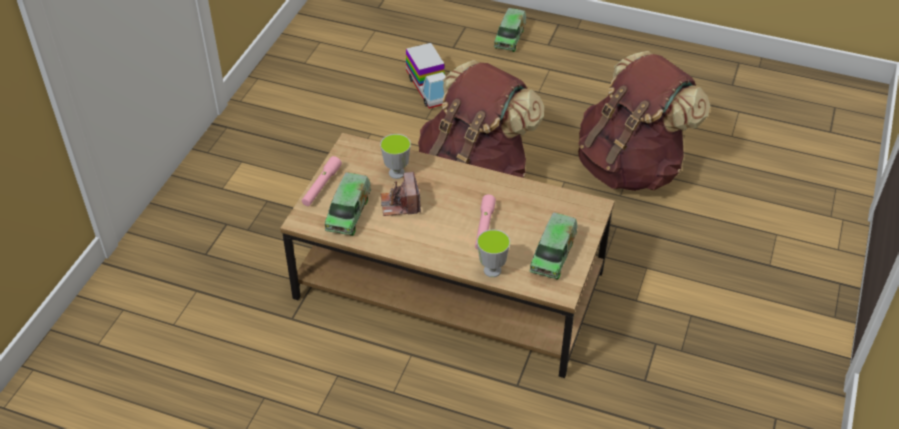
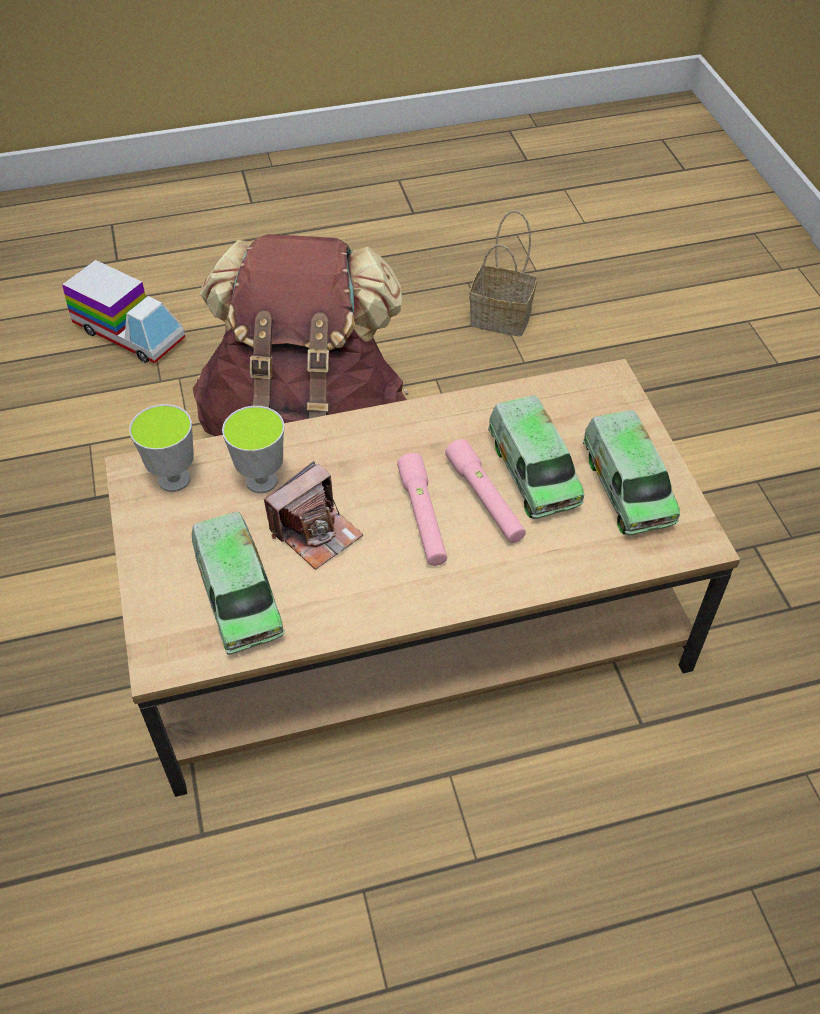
camera: 35 degrees left, 5 degrees up
(321, 186) = (147, 573): pink flashlight -> pink flashlight (423, 517)
(400, 204) = (316, 532): camera -> camera turned 90 degrees counterclockwise
(492, 270) = (565, 566): cup -> cup (174, 479)
(510, 37) = (190, 214): toy truck -> toy truck (533, 472)
(631, 167) = (503, 317): brown backpack -> basket

